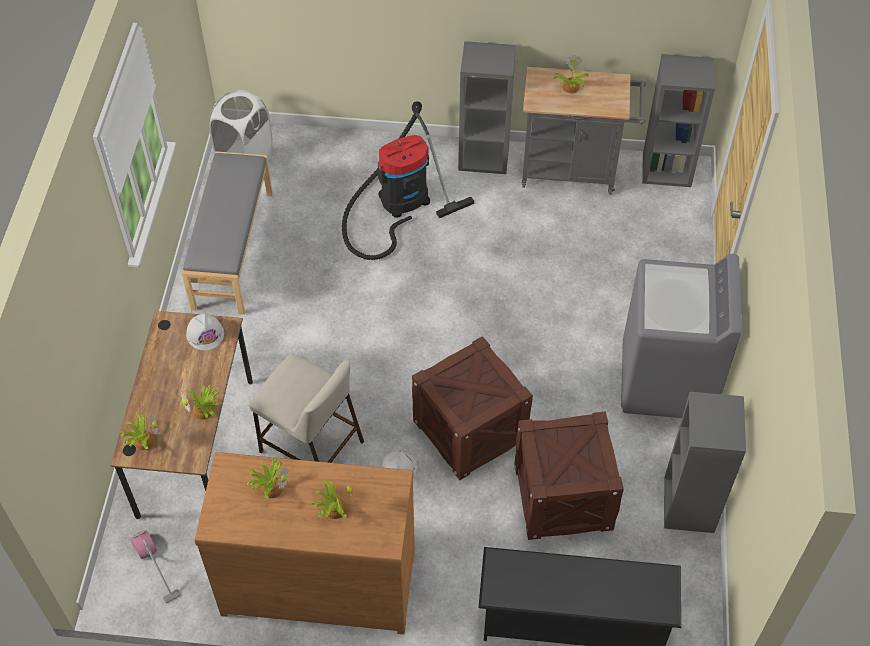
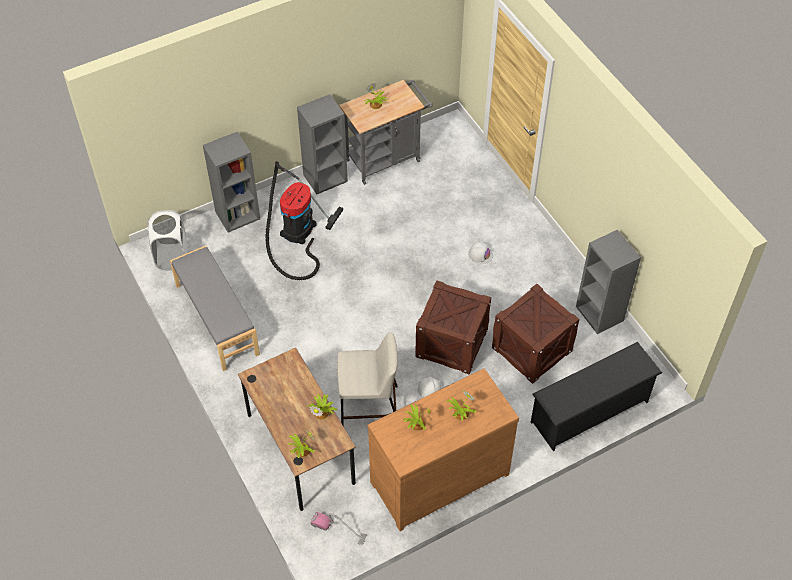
camera: 35 degrees left, 0 degrees up
(205, 334) = (282, 369): white hard hat -> white hard hat (480, 254)
(667, 169) = (439, 129): grey bookcase -> grey bookcase (238, 215)
(667, 381) = (535, 253): grey washing machine -> none

